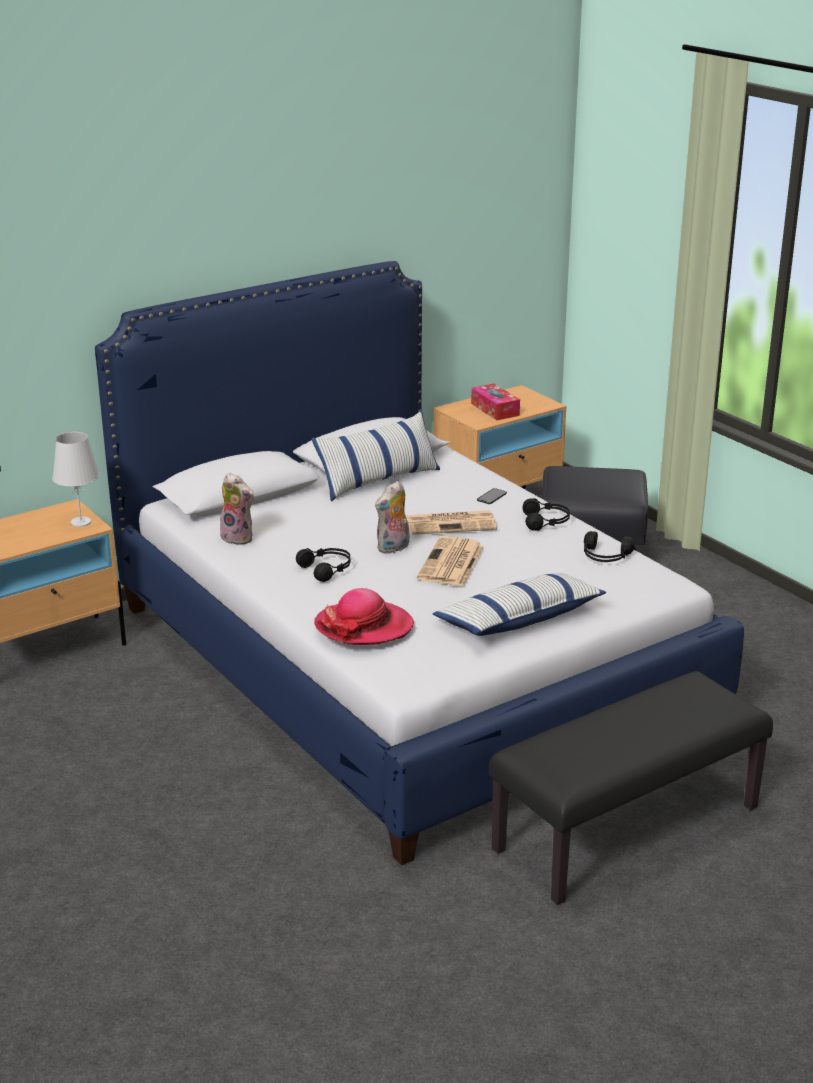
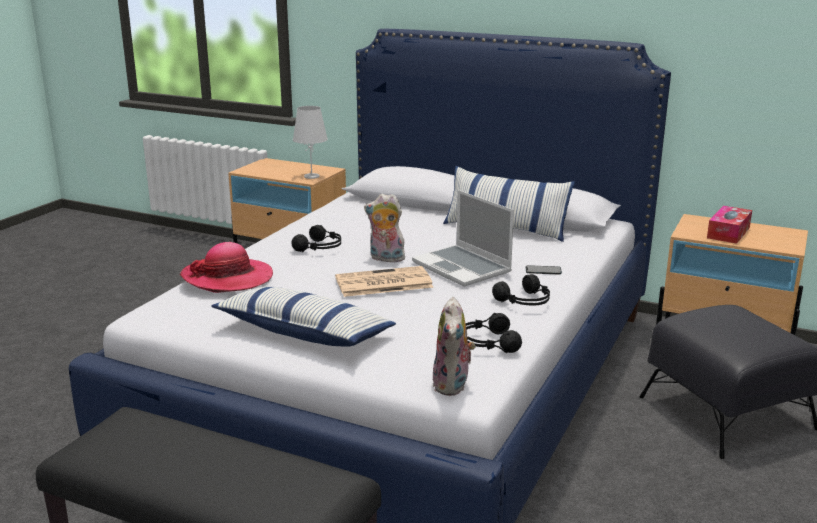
camera: 60 degrees right, 5 degrees down
(239, 537) = (342, 214): plush toy -> plush toy (453, 385)
(452, 523) = (463, 267): newspaper -> laptop

